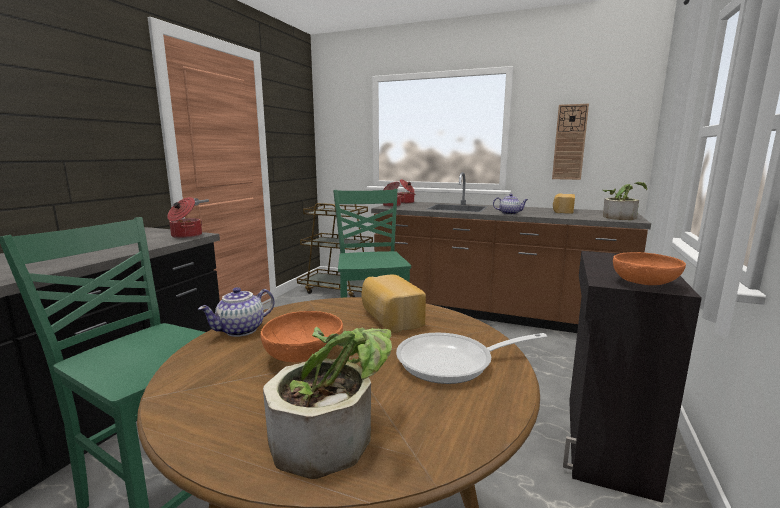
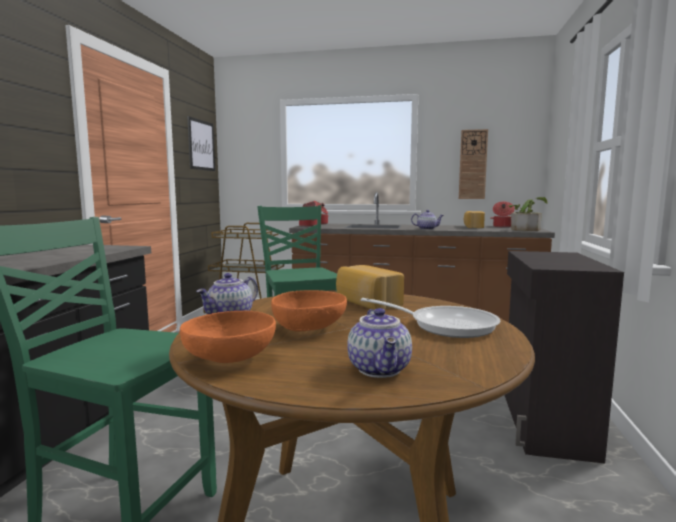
camera: 10 degrees left, 5 degrees down
(185, 236) = (116, 248): cooking pot -> cooking pot (502, 227)
(296, 124) = (201, 145): none -> picture
(334, 434) = (381, 369): potted plant -> teapot
(453, 363) = (445, 325): frying pan -> frying pan turned 135 degrees counterclockwise
(644, 284) = (576, 267): orange bowl -> orange bowl (230, 360)

